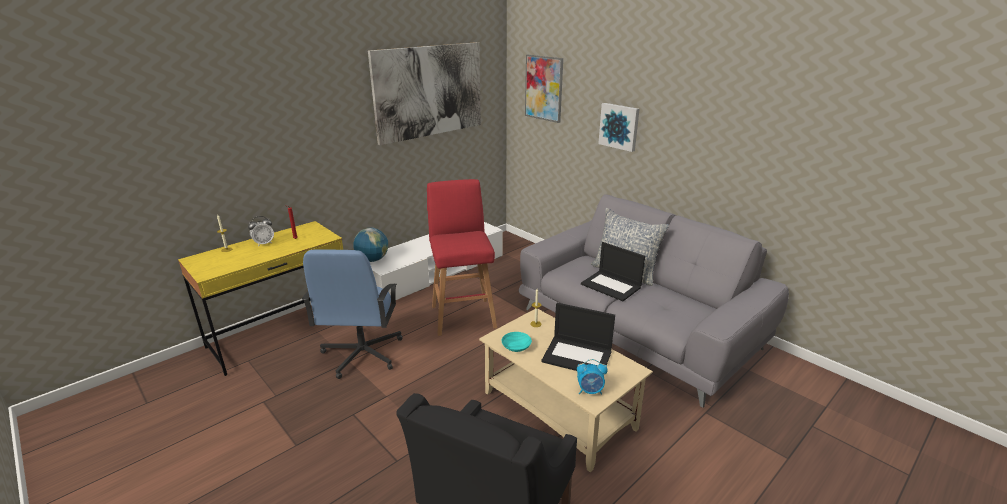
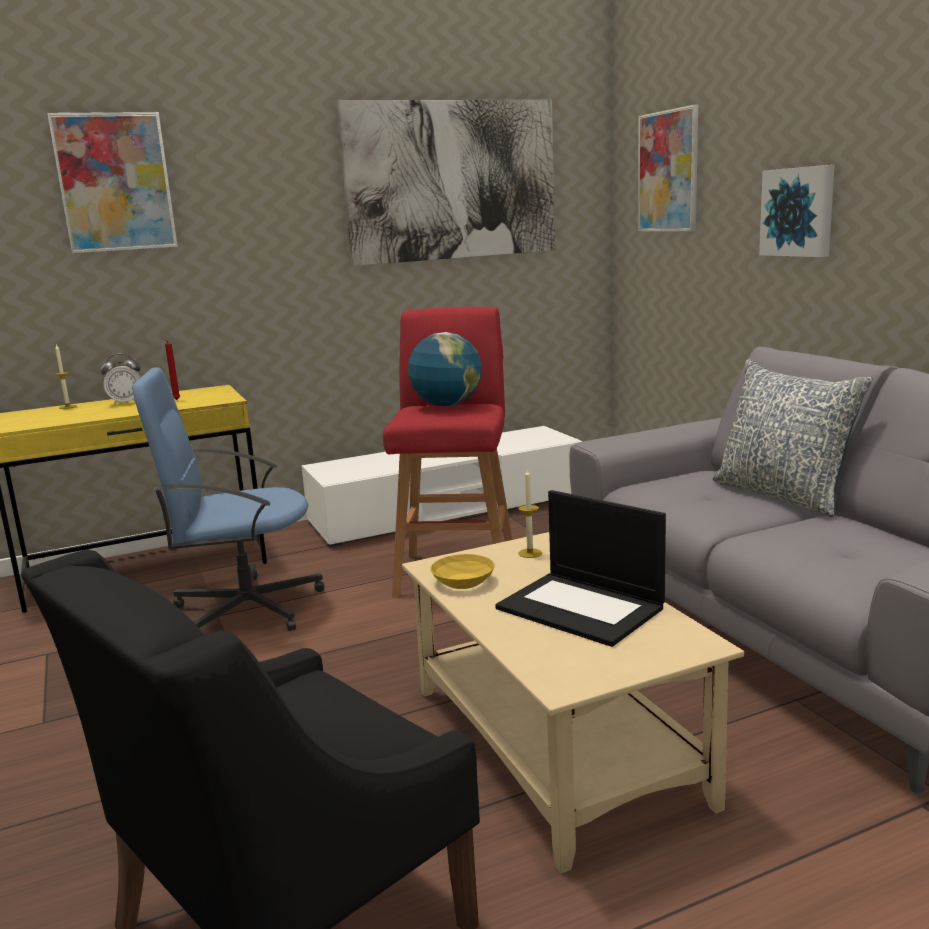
camera: 20 degrees right, 10 degrees down
(242, 110) = (115, 183): none -> picture
(362, 354) = (245, 608): blue office chair -> blue office chair turned 60 degrees clockwise
(372, 260) = (326, 467): globe -> globe (446, 405)
(517, 346) = (465, 581): turquoise bowl -> yellow bowl
(590, 391) = (567, 666): alarm clock -> none
(611, 286) = (737, 512): laptop -> none

